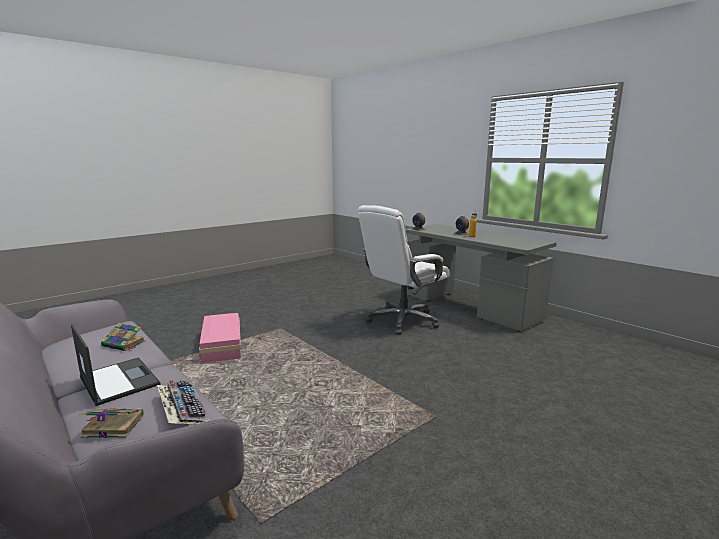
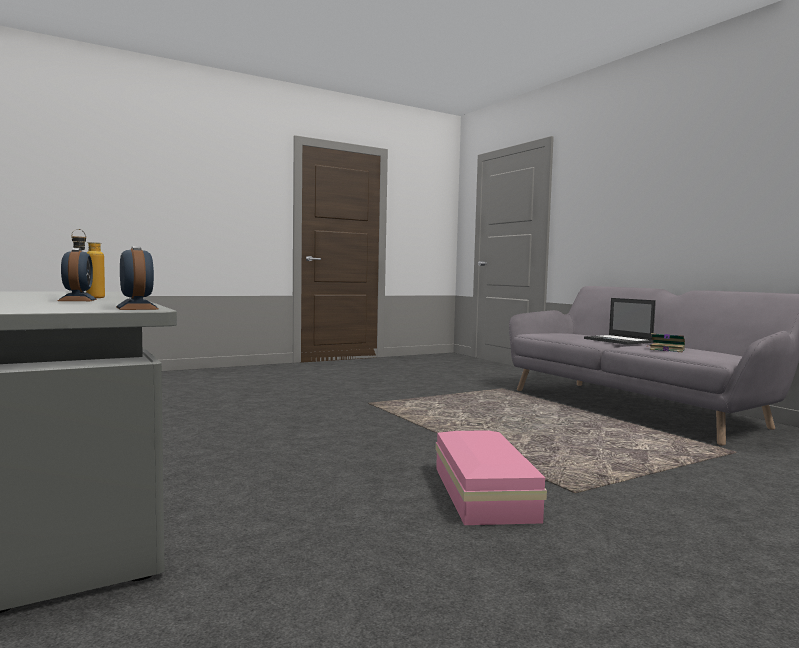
camera: 170 degrees left, 10 degrees down
(112, 426) = (584, 334): book -> none
(182, 410) = (553, 334): keyboard -> none
(223, 345) = (660, 473): pink storage box -> pink storage box (482, 494)
(402, 321) = (294, 486): white office chair -> none

